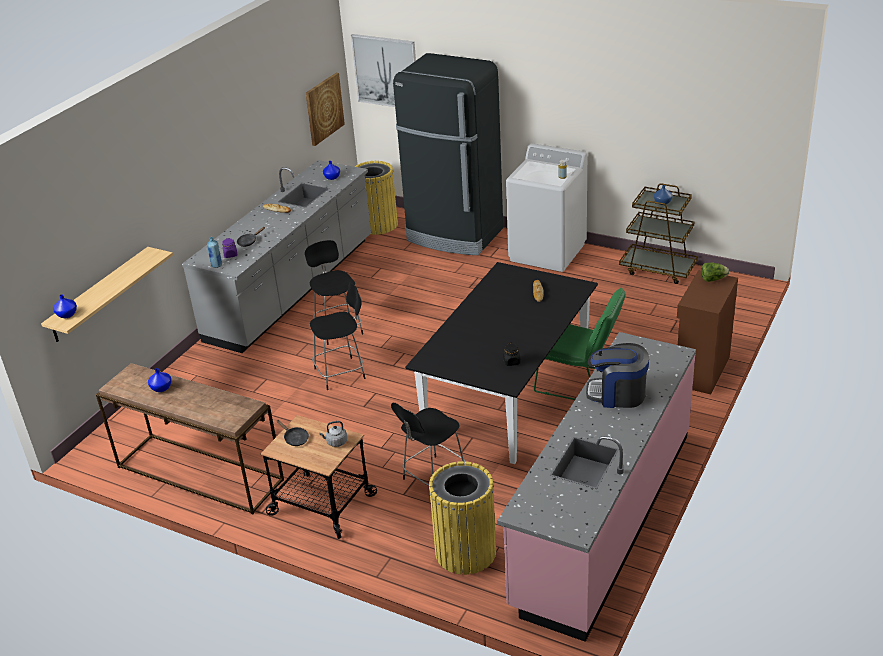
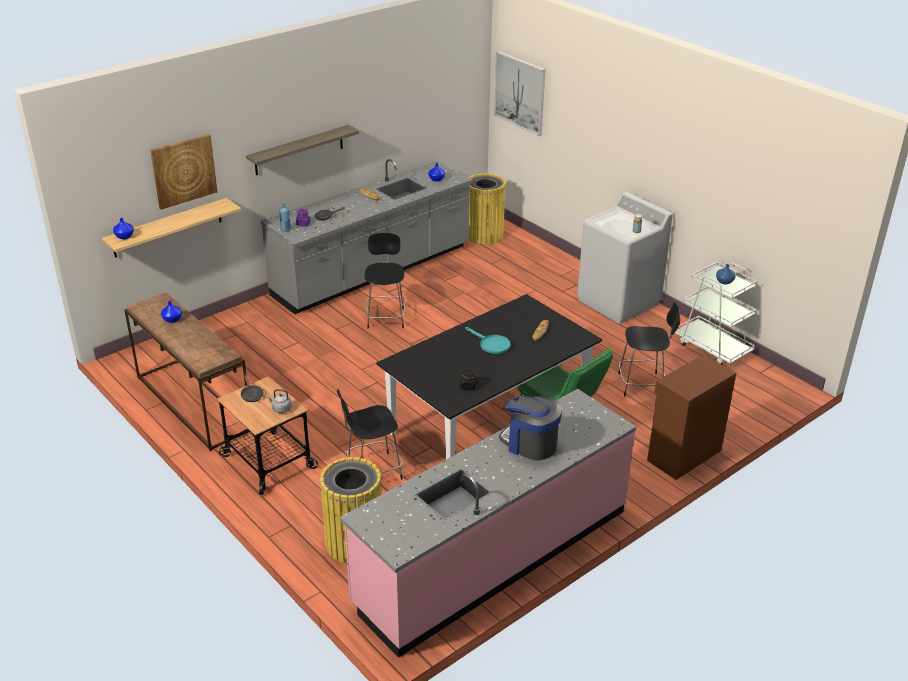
camera: 20 degrees right, 0 degrees up
(203, 178) = (299, 150): none -> shelf
(324, 108) = (454, 114): picture -> picture (183, 171)
(341, 373) = (362, 356): black stool -> black stool (642, 384)
(455, 235) = (545, 263): black fridge -> none
(502, 317) = (491, 344): none -> turquoise frying pan
(658, 269) = (712, 347): brown cart -> white cart
(713, 279) = (710, 367): lettuce -> none

